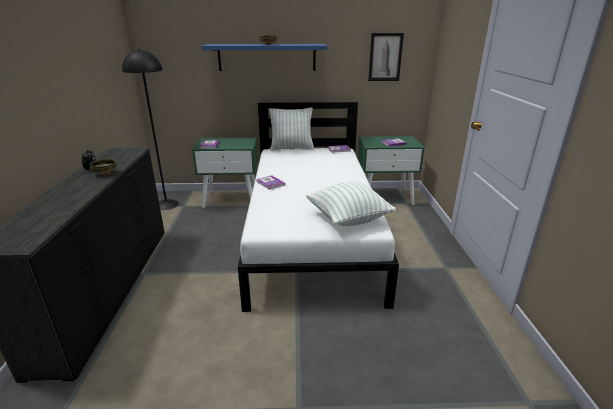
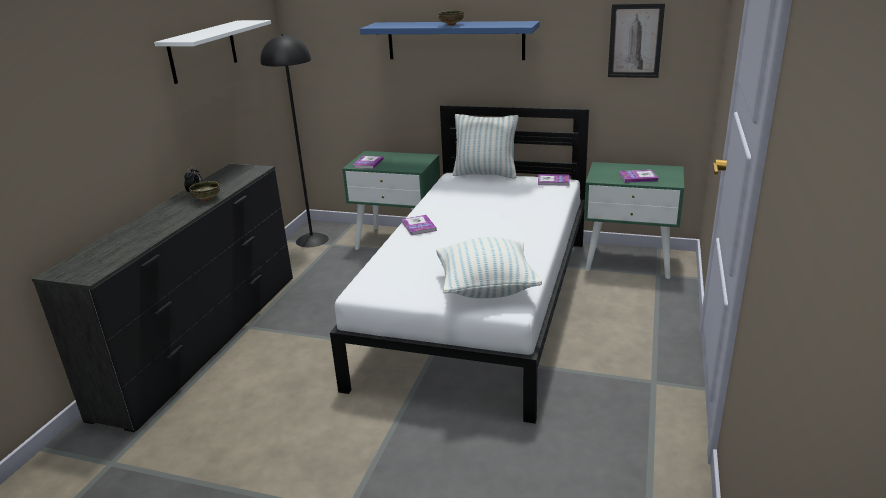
camera: 20 degrees right, 0 degrees up
(81, 56) = (203, 51): none -> white shelf

